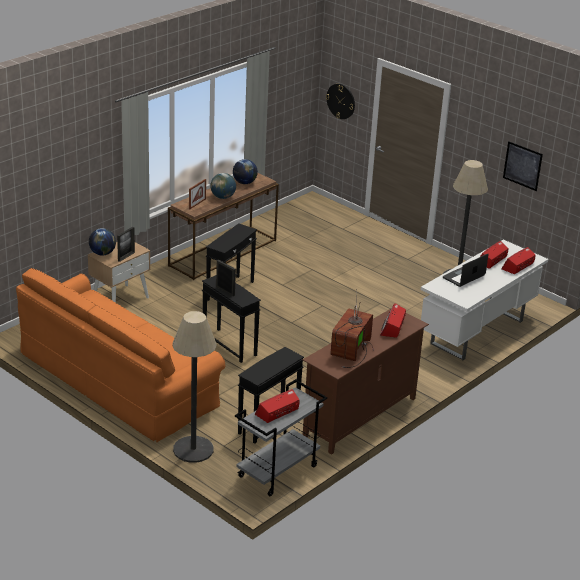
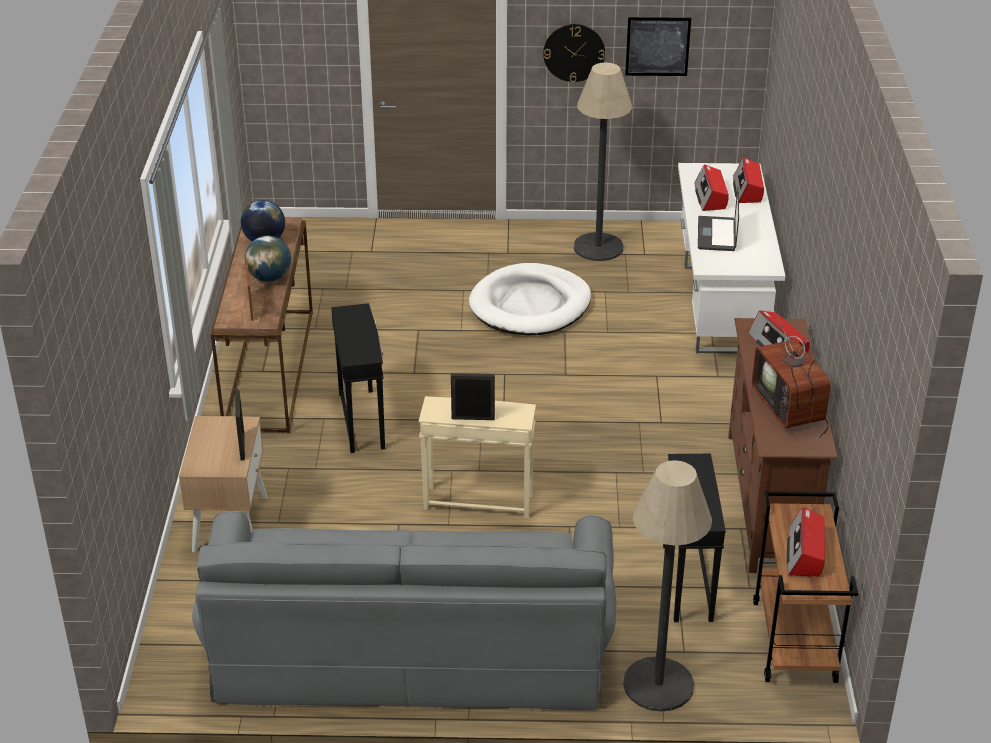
camera: 40 degrees left, 5 degrees up
(102, 253) = (199, 461): globe -> none
(118, 378) = (409, 648): orange sofa -> grey sofa
(229, 345) = (477, 501): black side table -> beige side table
(277, 472) = (795, 642): grey cart -> brown cart
(341, 101) = (289, 53): wall clock -> wall clock (574, 52)
(381, 285) = (530, 305): none -> white dog bed

